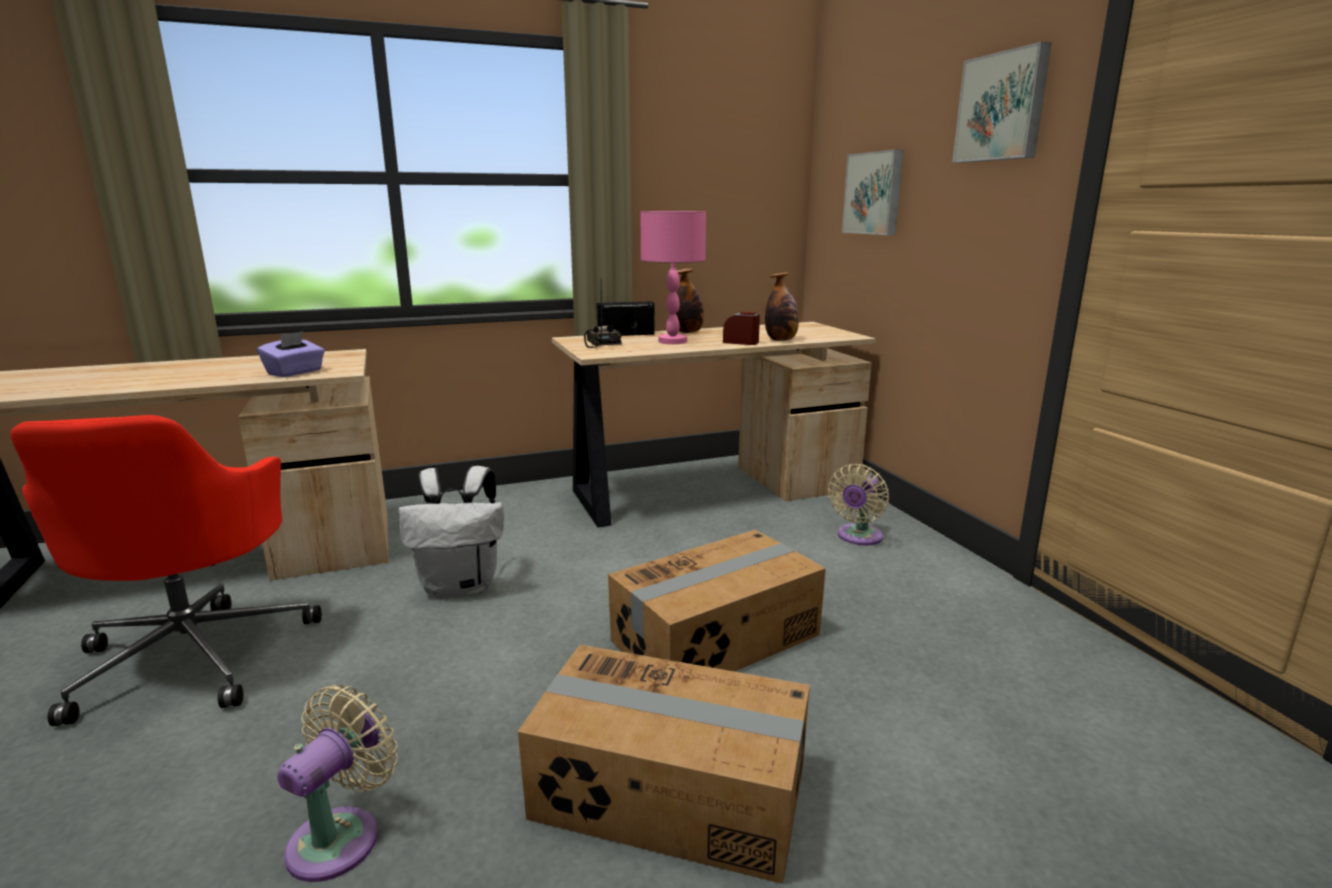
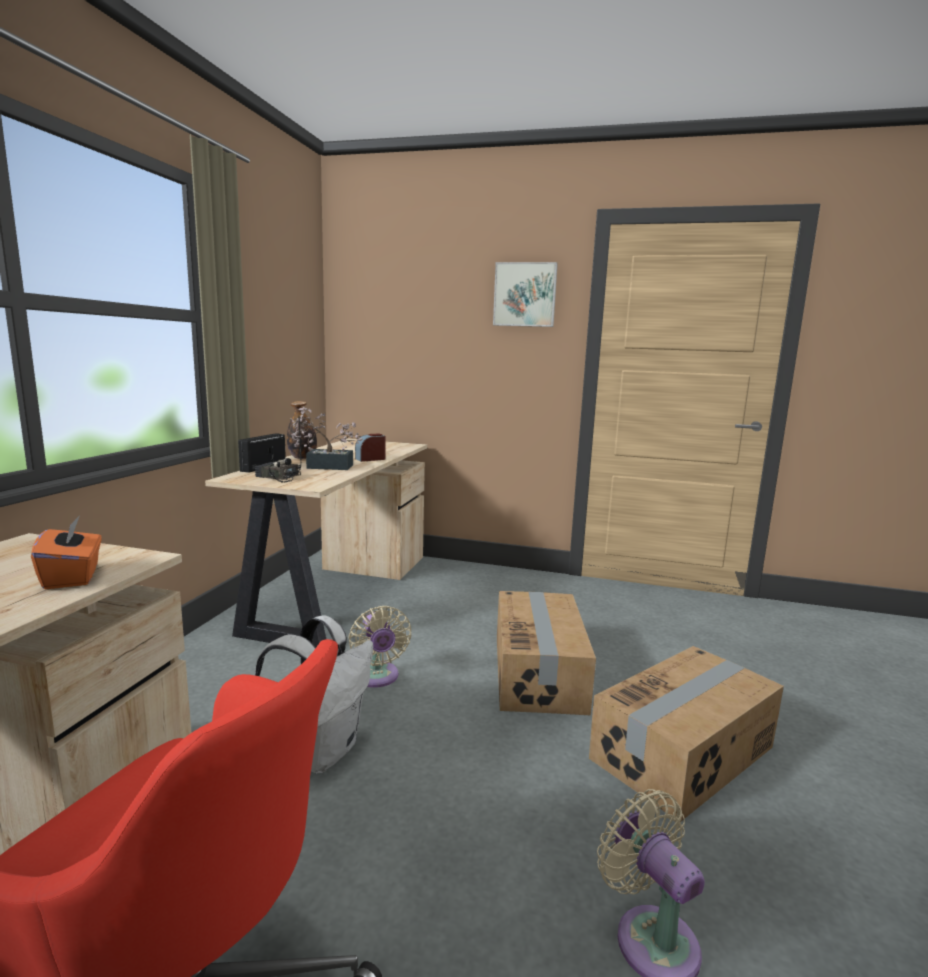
camera: 55 degrees left, 5 degrees down
(295, 372) = (73, 577): purple tissue box -> orange tissue box
(673, 341) = (324, 466): pink table lamp -> potted plant
(781, 340) = (386, 453): bottle -> none
(858, 537) = (478, 584): beige fan -> beige fan (377, 678)
(874, 193) = (409, 341): picture -> none

